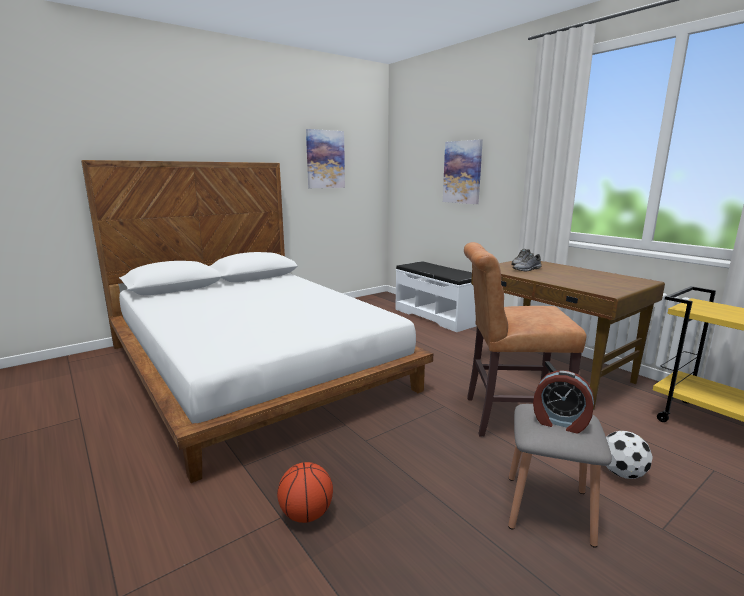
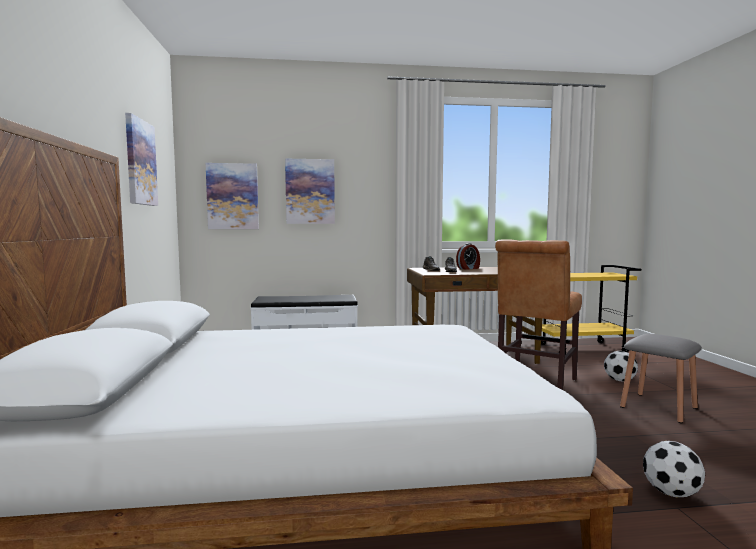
camera: 60 degrees left, 10 degrees down
(306, 514) = (672, 493): basketball -> football
(414, 177) = (232, 196): none -> picture
(560, 423) = (668, 338): alarm clock -> alarm clock (468, 268)

